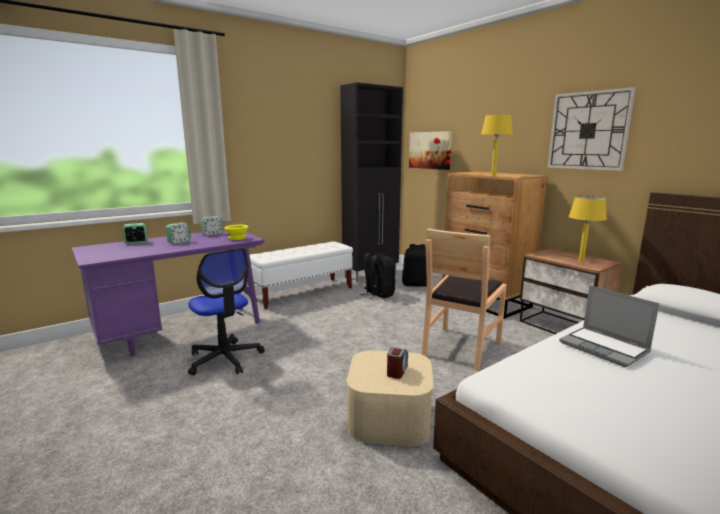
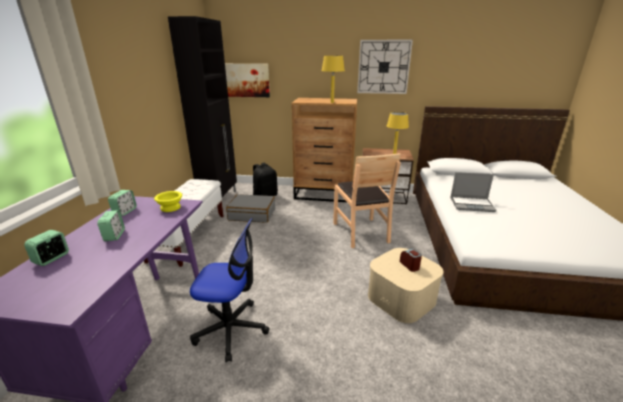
camera: 45 degrees left, 10 degrees up
(378, 294) = (252, 214): black backpack -> grey suitcase

